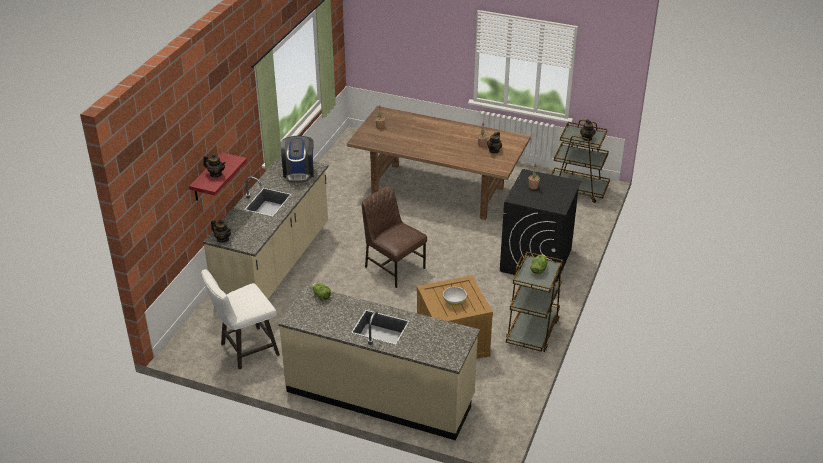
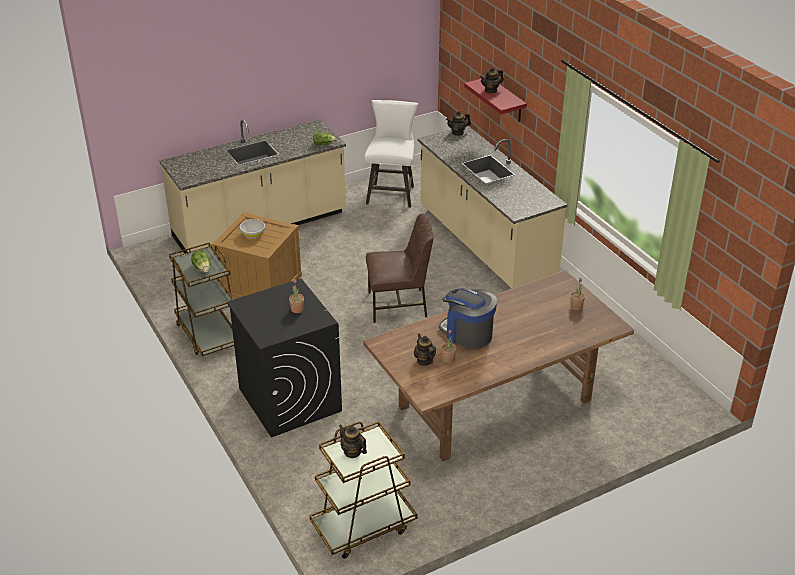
camera: 130 degrees right, 0 degrees up
(298, 172) = (519, 200): coffee machine -> coffee machine (467, 334)

